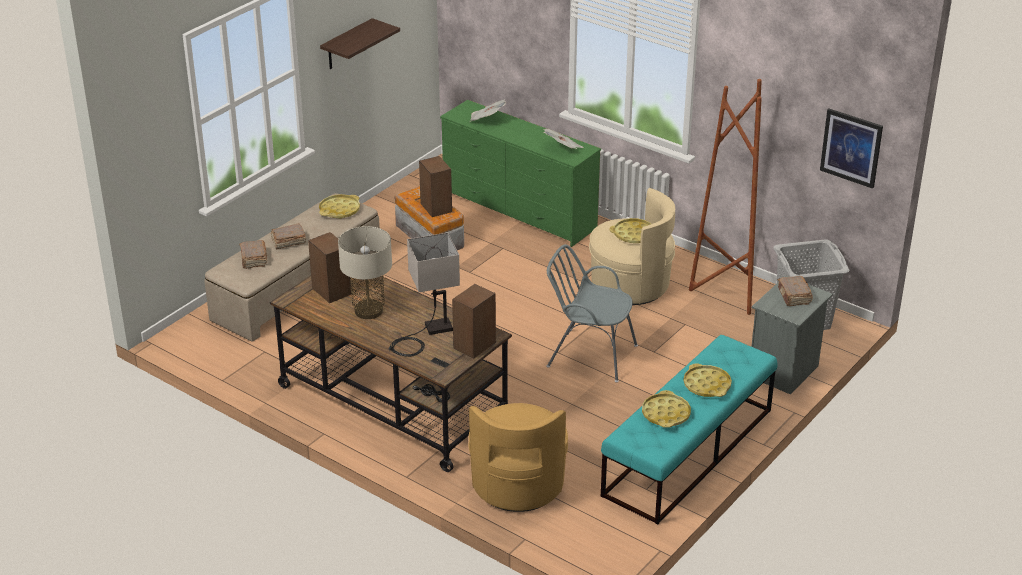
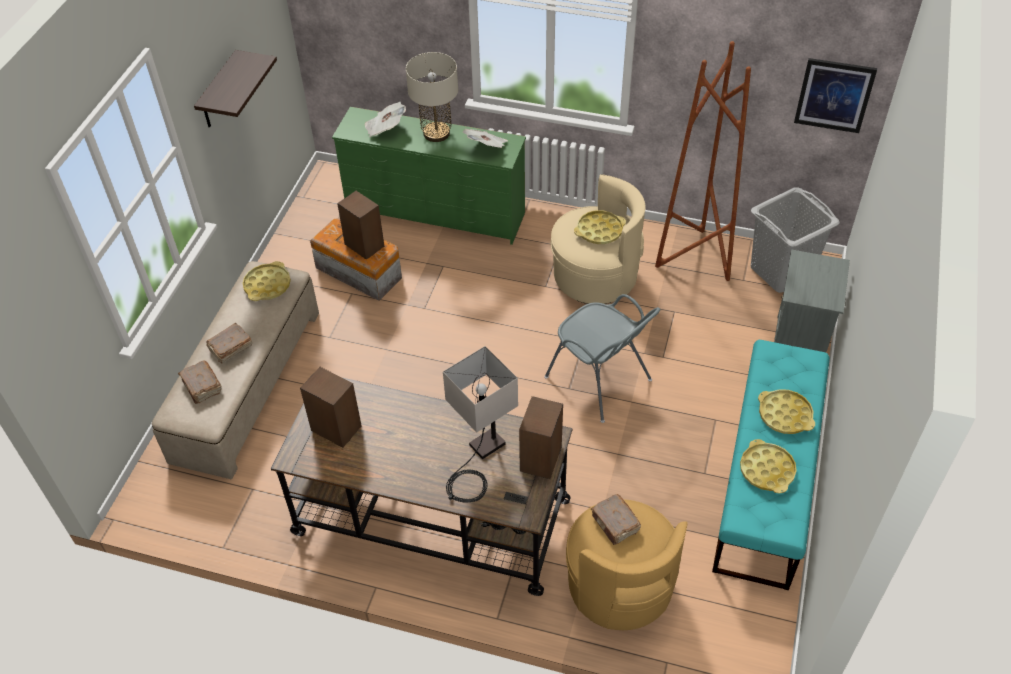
camera: 20 degrees left, 15 degrees up
(368, 311) = (394, 445): table lamp -> table lamp (436, 133)
(588, 354) = (601, 381): grey chair -> grey chair turned 135 degrees counterclockwise
(794, 297) = (816, 275): brown book -> brown book (615, 524)

